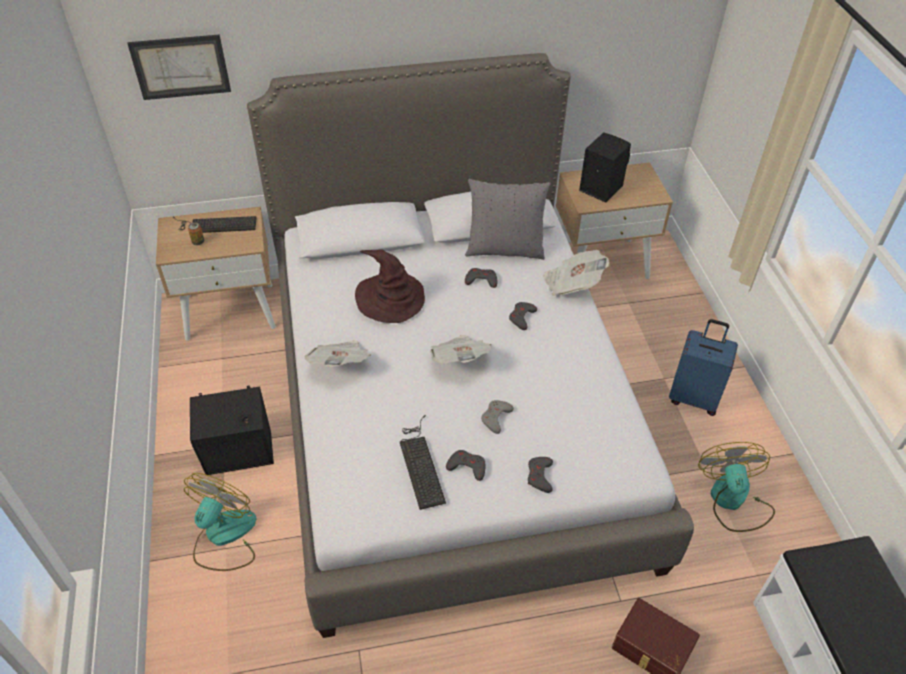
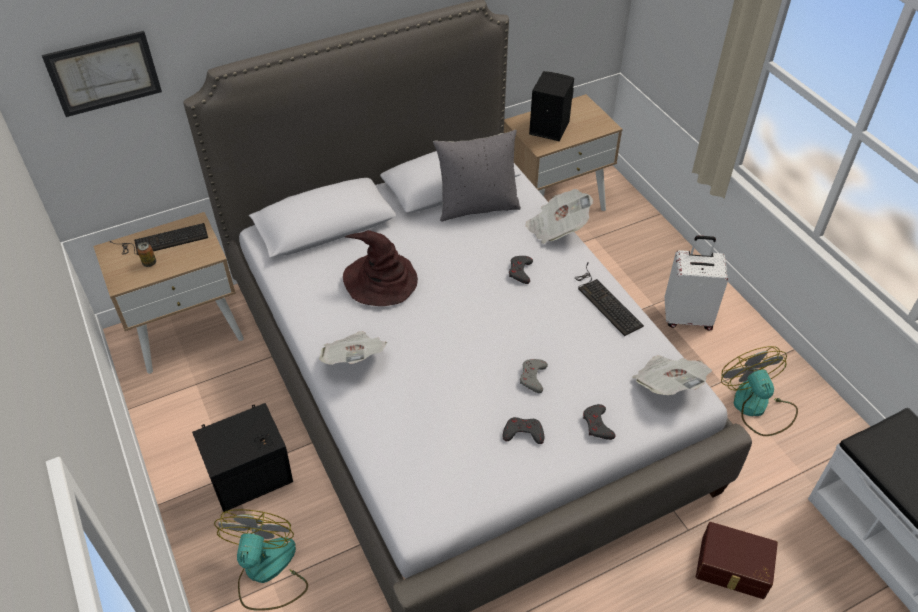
camera: 15 degrees left, 0 degrees up
(421, 463) = (476, 441): keyboard -> keyboard (605, 300)
(460, 360) = (475, 328): newspaper -> newspaper (667, 385)
(481, 280) = (466, 242): grey game controller -> none
(694, 397) = (687, 317): blue suitcase -> white suitcase

